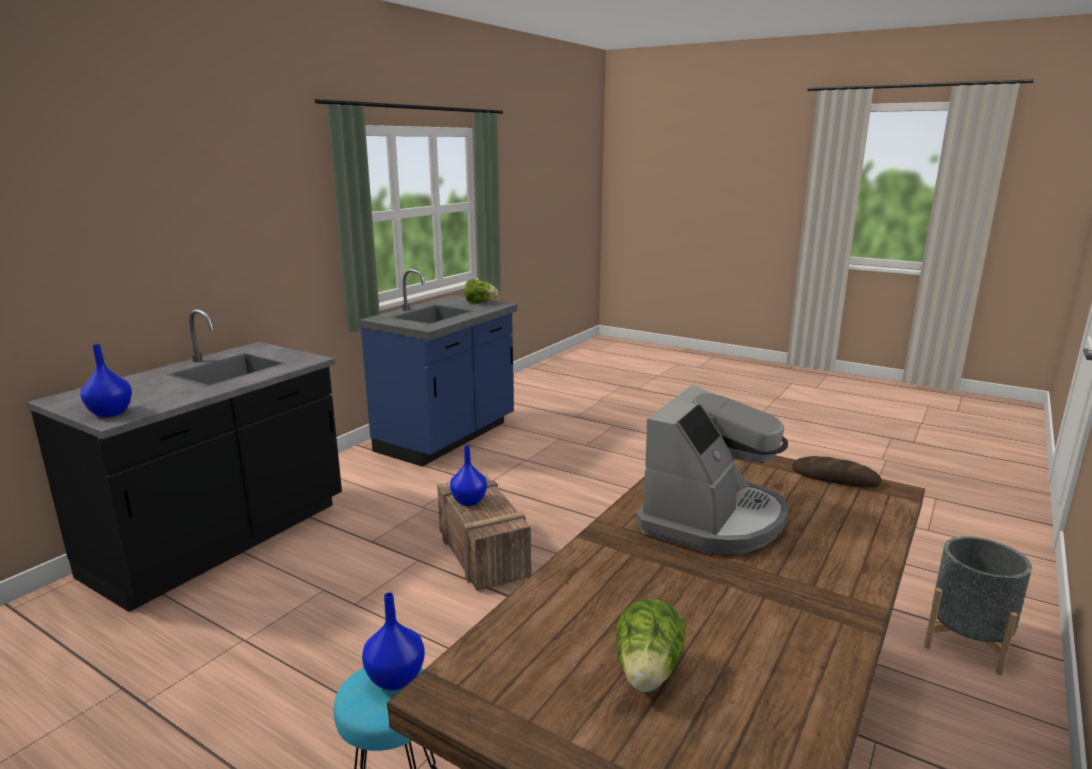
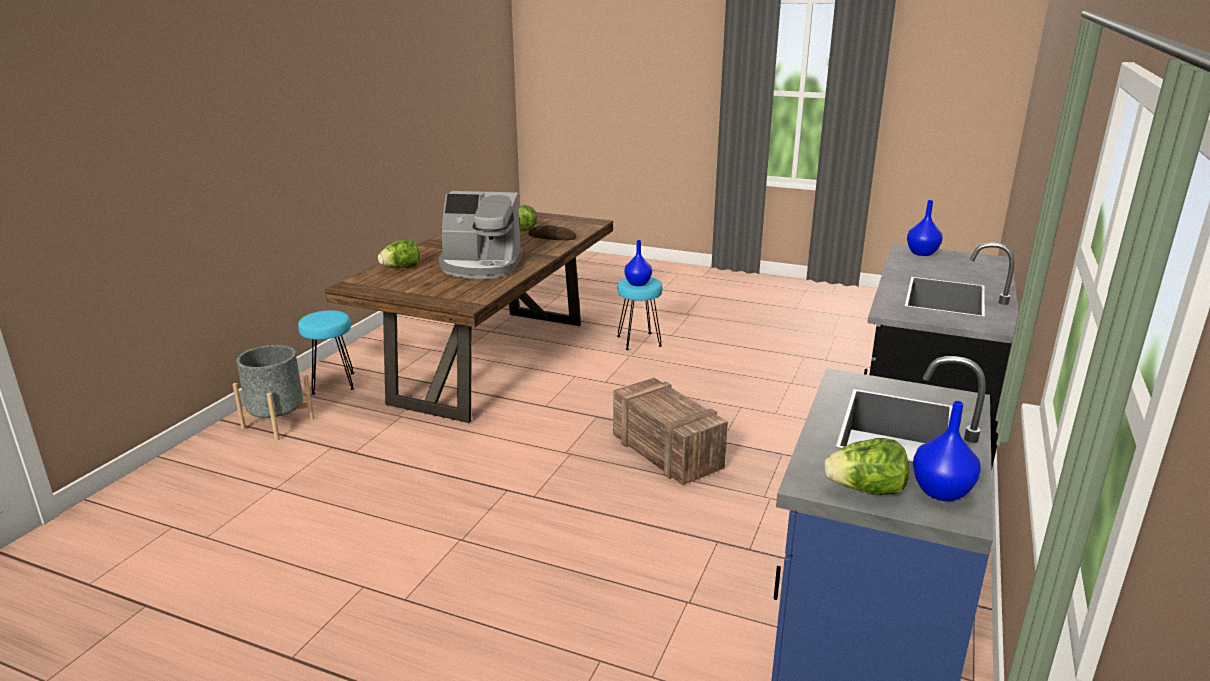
camera: 170 degrees right, 5 degrees up
(469, 501) = (682, 407): blue vase -> blue vase (942, 492)
(712, 519) = (480, 266): coffee machine -> coffee machine turned 105 degrees counterclockwise
(834, 477) = (381, 290): bread -> bread (552, 237)
(851, 526) = (401, 268): none -> lettuce
(971, 730) = (333, 383): none -> turquoise stool

